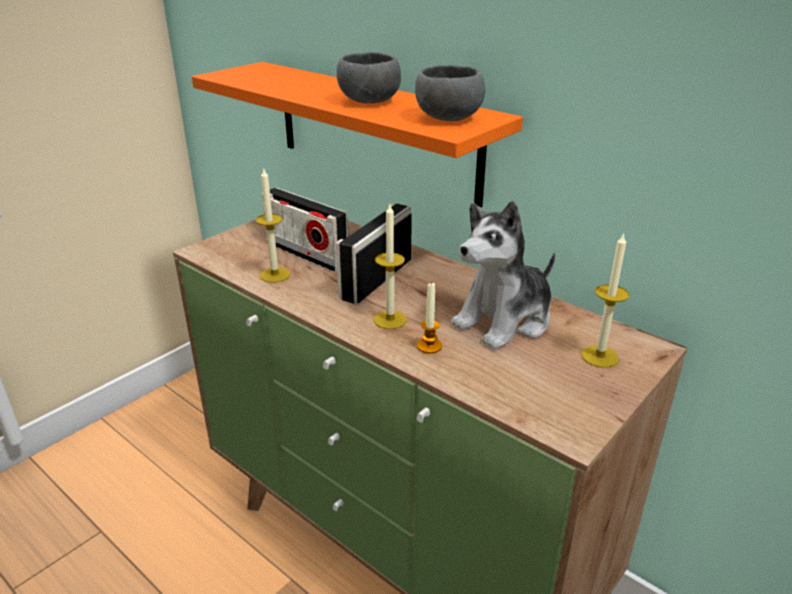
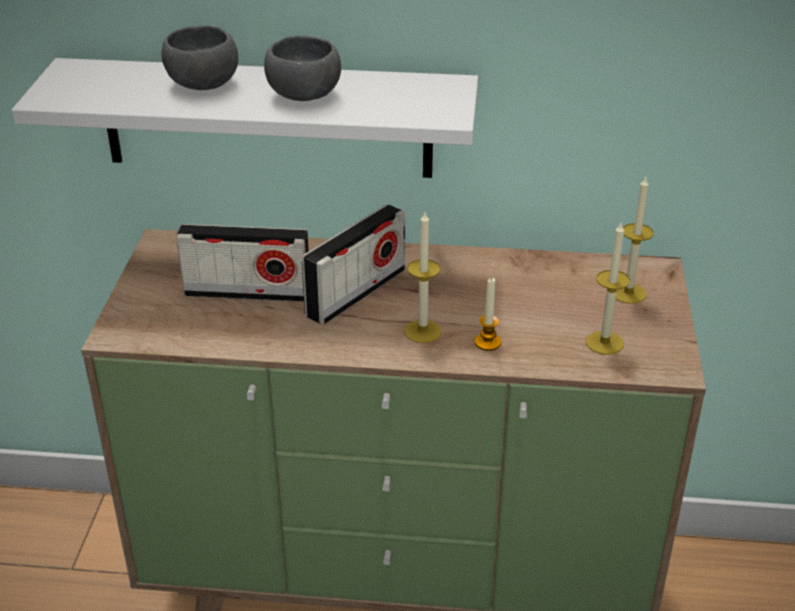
camera: 35 degrees left, 5 degrees up
(275, 275) = (245, 330): candle -> candle (604, 342)
(375, 130) = (267, 118): orange shelf -> white shelf
(376, 278) = (356, 293): radio -> radio turned 135 degrees counterclockwise
(447, 118) = (417, 98): grey bowl -> grey bowl (201, 84)
(505, 321) = (522, 290): plush toy -> none

